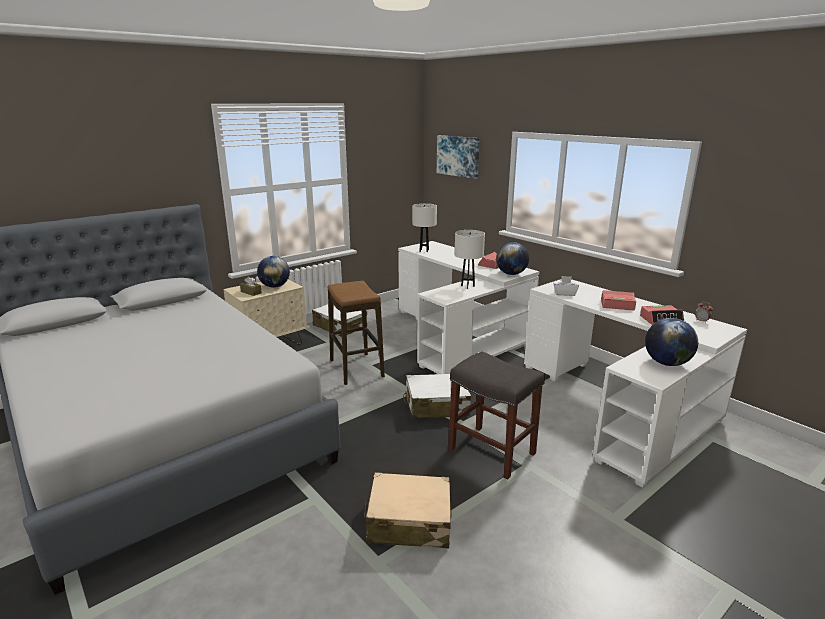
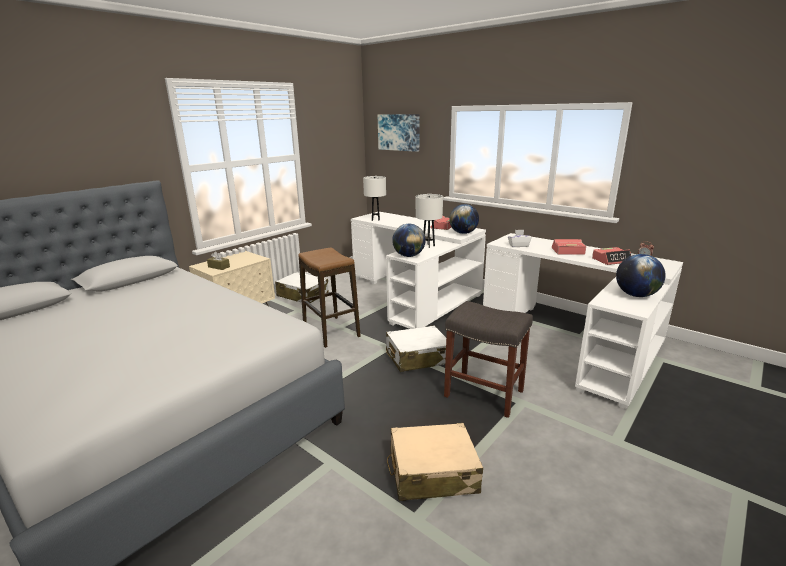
camera: 10 degrees left, 0 degrees up
(275, 286) = (241, 260): globe -> globe (408, 256)

